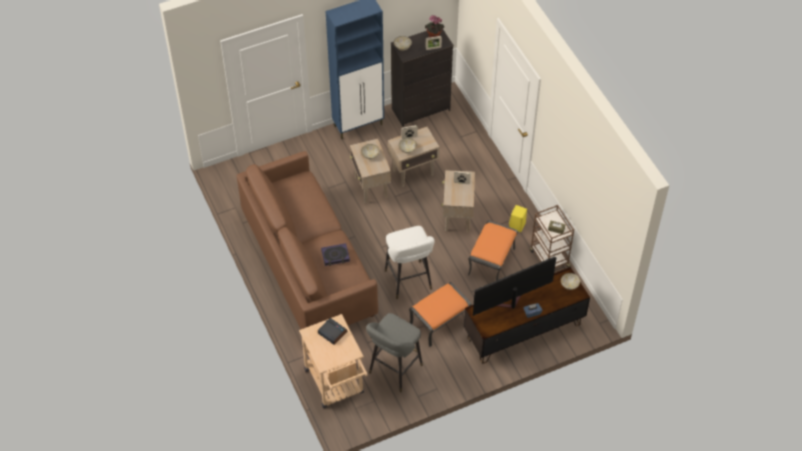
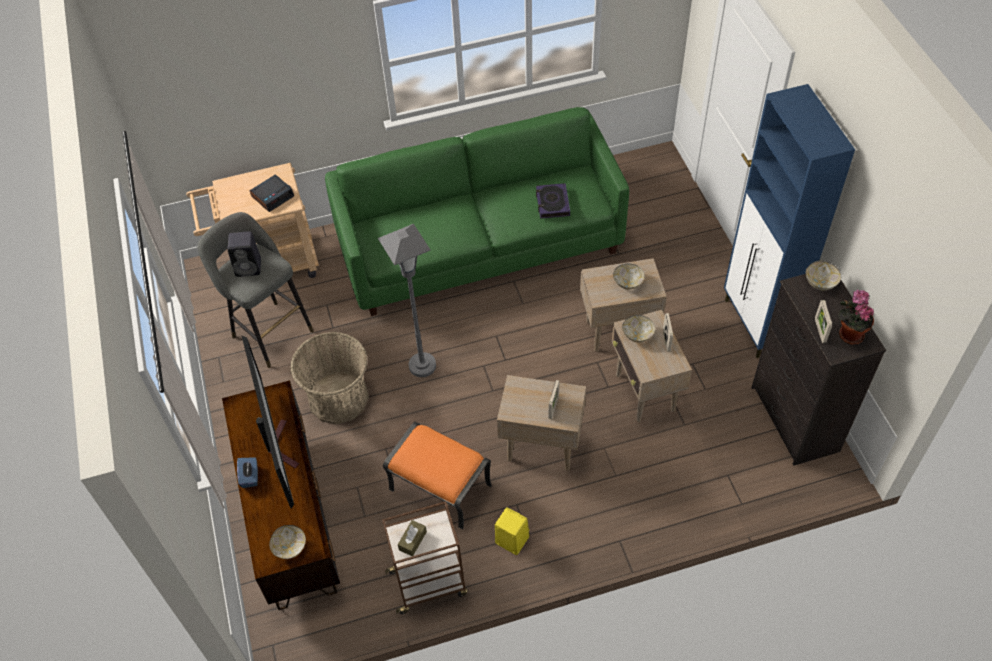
camera: 100 degrees right, 0 degrees up
(308, 264) = (480, 245): brown sofa -> green sofa
(335, 256) = (433, 229): book -> book (552, 203)
(395, 332) = (249, 267): none -> black speaker
(409, 282) = (422, 365): white stool -> grey floor lamp
(439, 322) = (338, 398): orange ottoman -> basket

